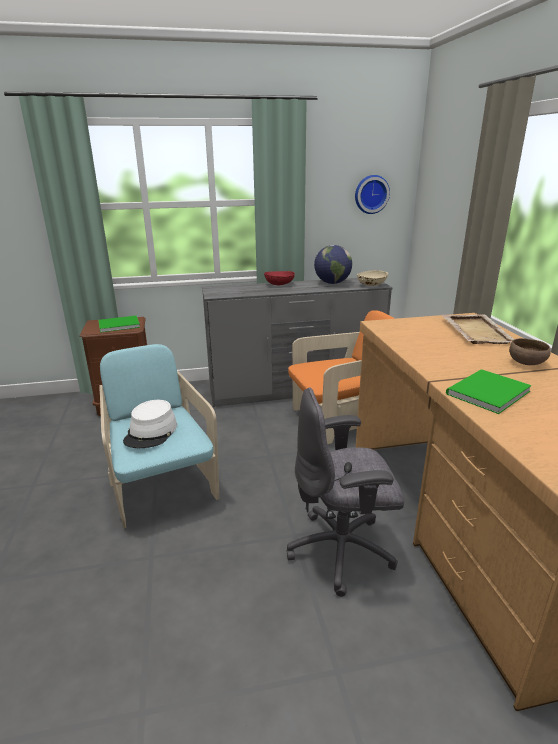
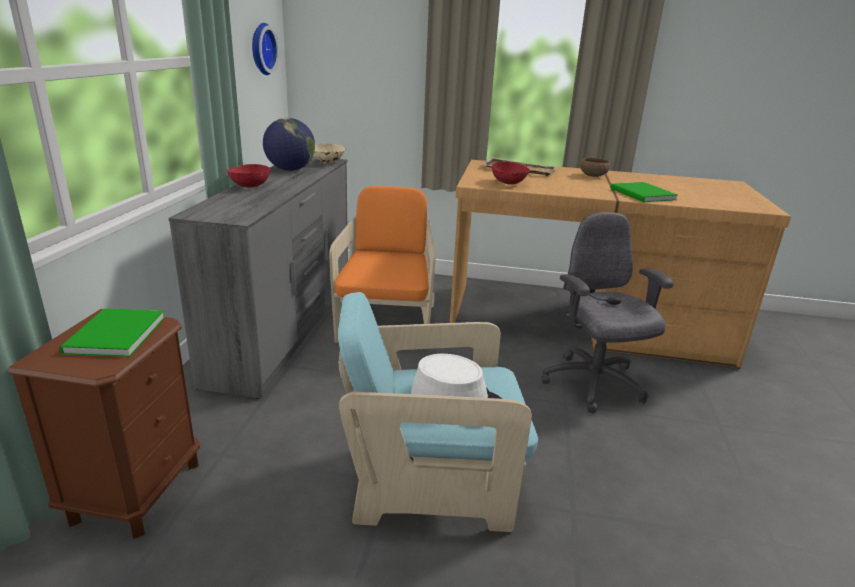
camera: 70 degrees left, 0 degrees up
(342, 551) = (593, 384): grey office chair -> grey office chair turned 150 degrees clockwise
(406, 334) = (509, 183): none -> red bowl

